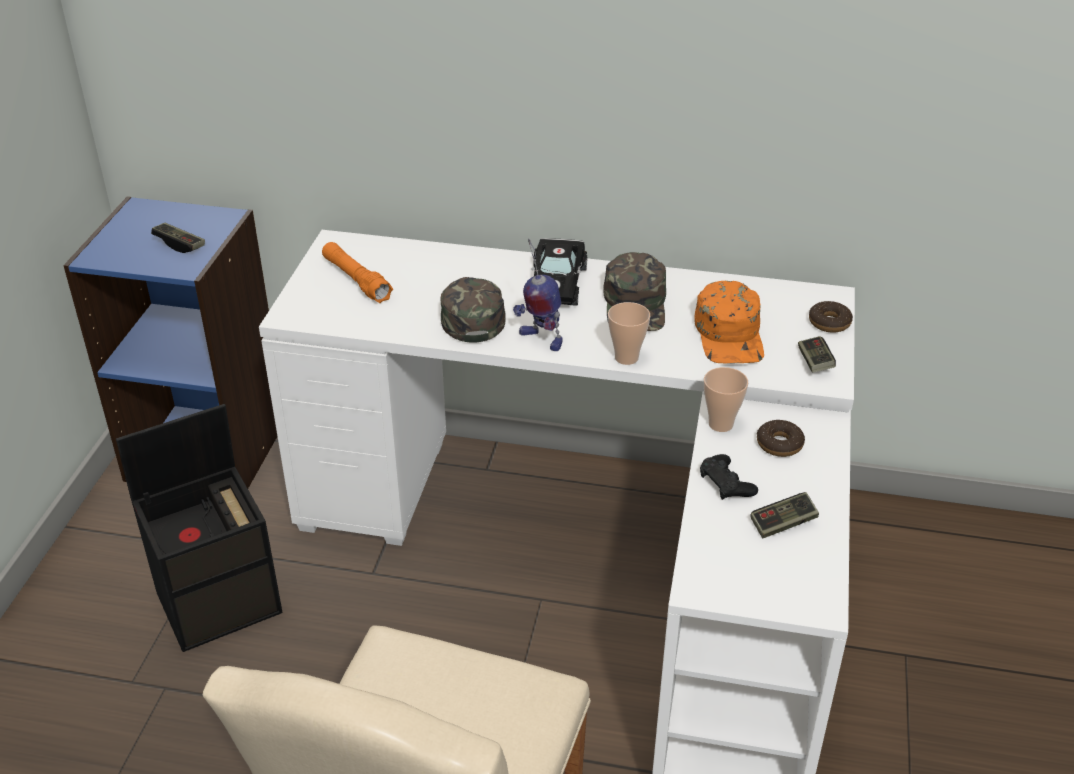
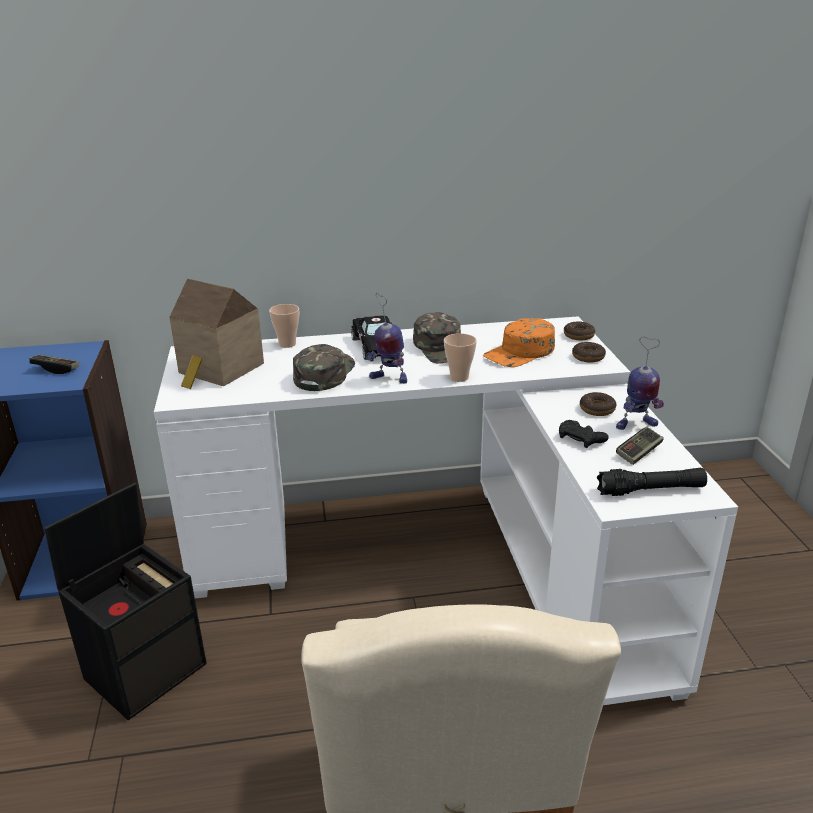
camera: 20 degrees left, 10 degrees down
(356, 280) = (219, 370): orange flashlight -> toy house
(470, 313) = (324, 373): green cap -> green cap turned 45 degrees clockwise
(720, 424) = (548, 406): cup -> cup (287, 344)
(730, 335) = (520, 353): orange cap -> orange cap turned 75 degrees clockwise
(757, 580) = (650, 490): none -> black flashlight
(811, 481) = (635, 425): none -> toy robot
(815, 362) = (588, 357): game controller -> donut

